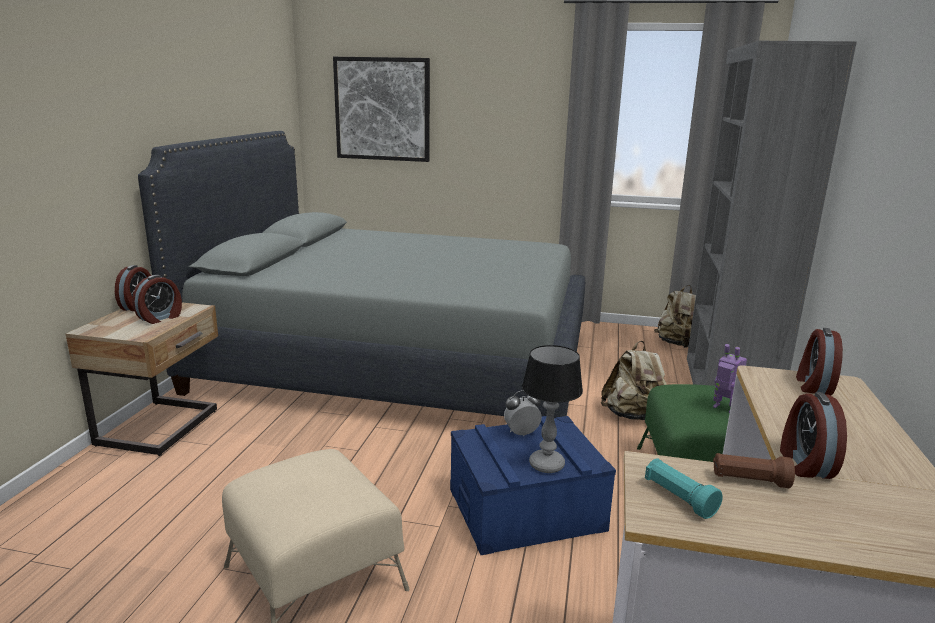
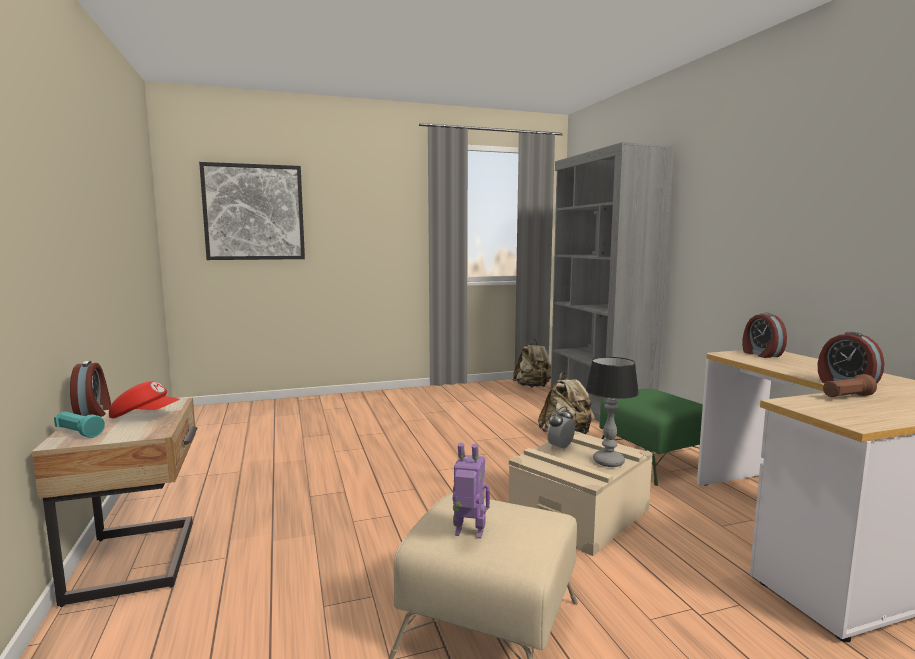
camera: 30 degrees left, 10 degrees down
(160, 318) = (145, 416): alarm clock -> red cap
(398, 361) = (337, 440): grey bed -> none
(525, 509) = (580, 514): blue storage box -> beige storage box
(678, 498) = (842, 412): turquoise flashlight -> turquoise flashlight (79, 433)
(724, 408) = (669, 398): toy robot -> toy robot (469, 533)

